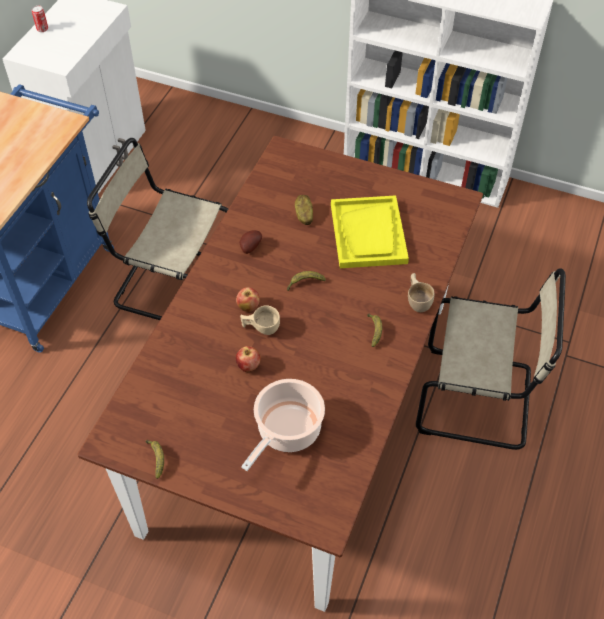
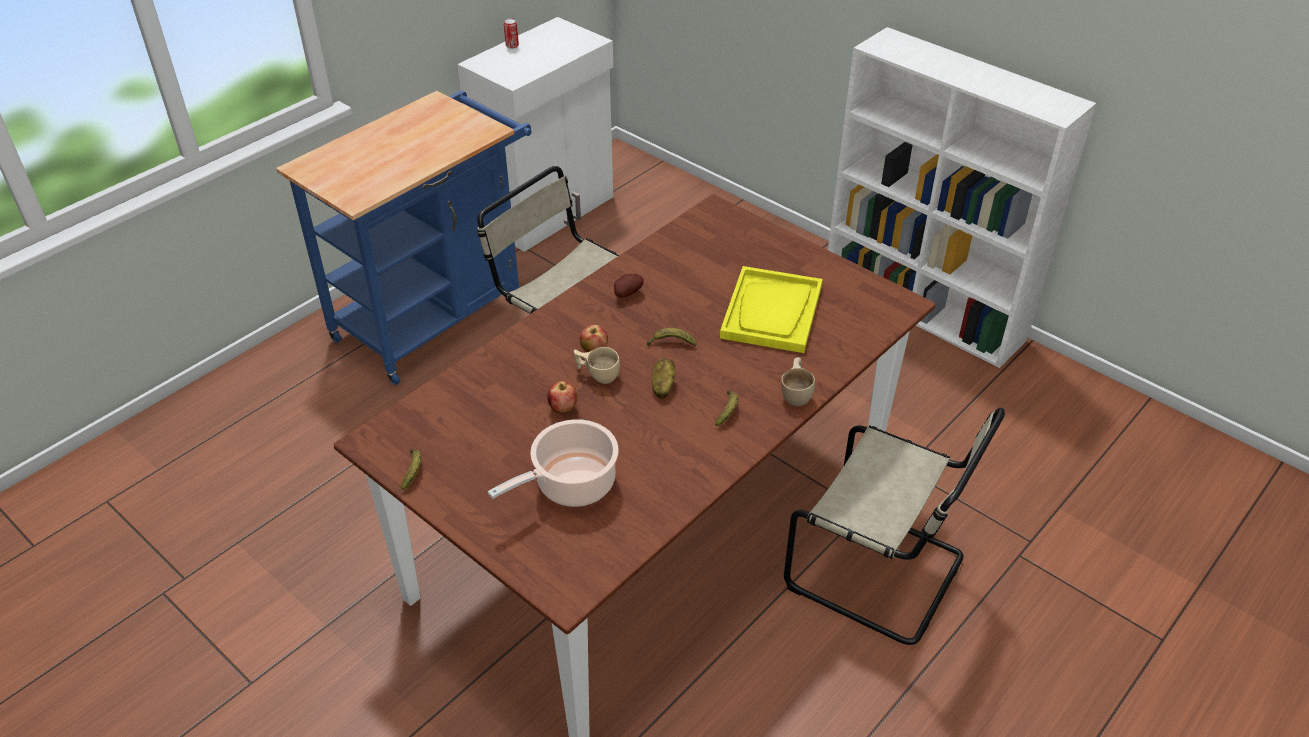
camera: 20 degrees right, 10 degrees down
(303, 216) = (705, 277): potato -> potato (662, 386)

